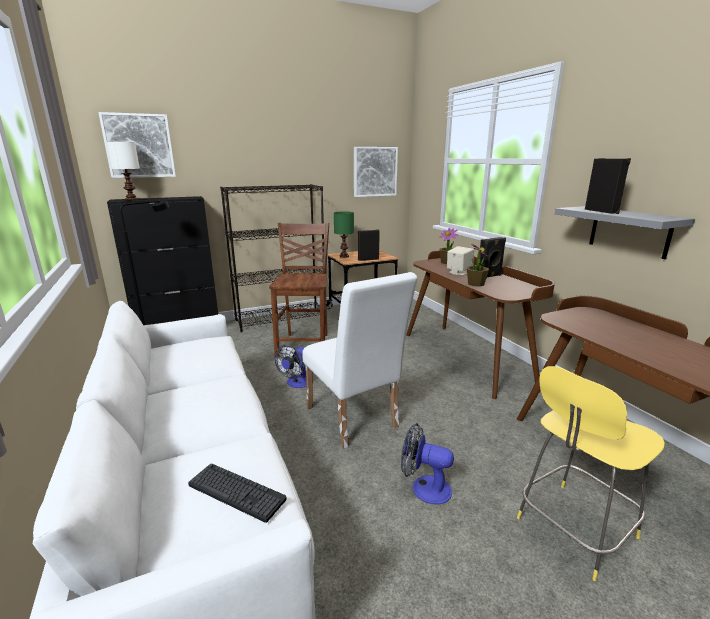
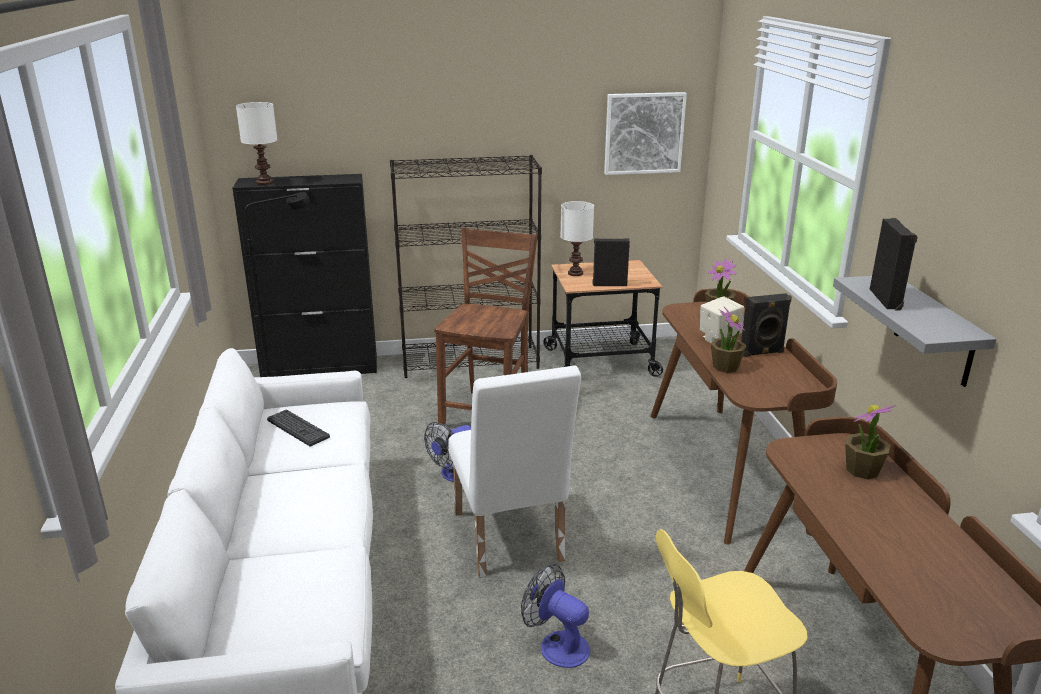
camera: 15 degrees right, 5 degrees up
(139, 146) = (279, 104): picture -> none
(236, 492) = (304, 605): keyboard -> keyboard (298, 428)
(344, 256) = (575, 273): green table lamp -> white table lamp
(611, 323) = (862, 470): none -> potted plant

